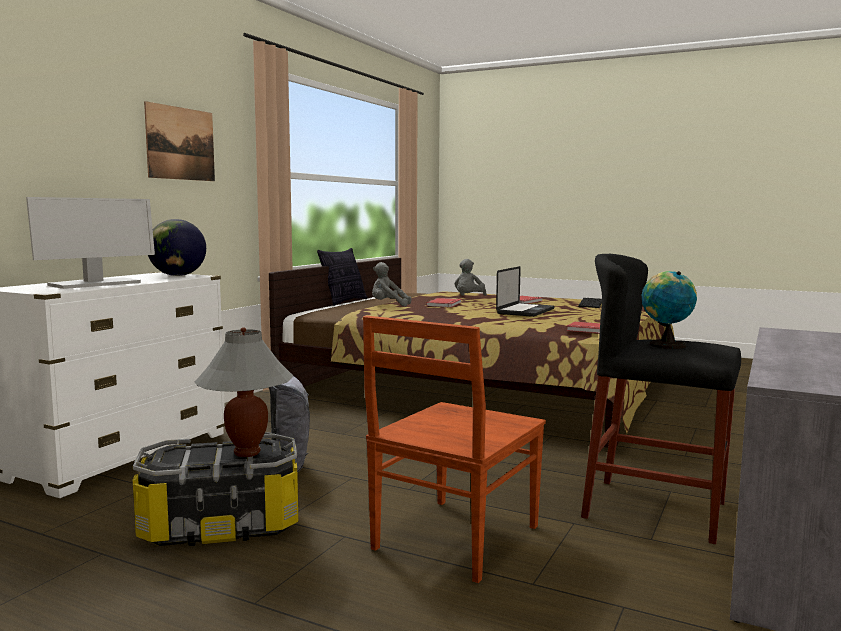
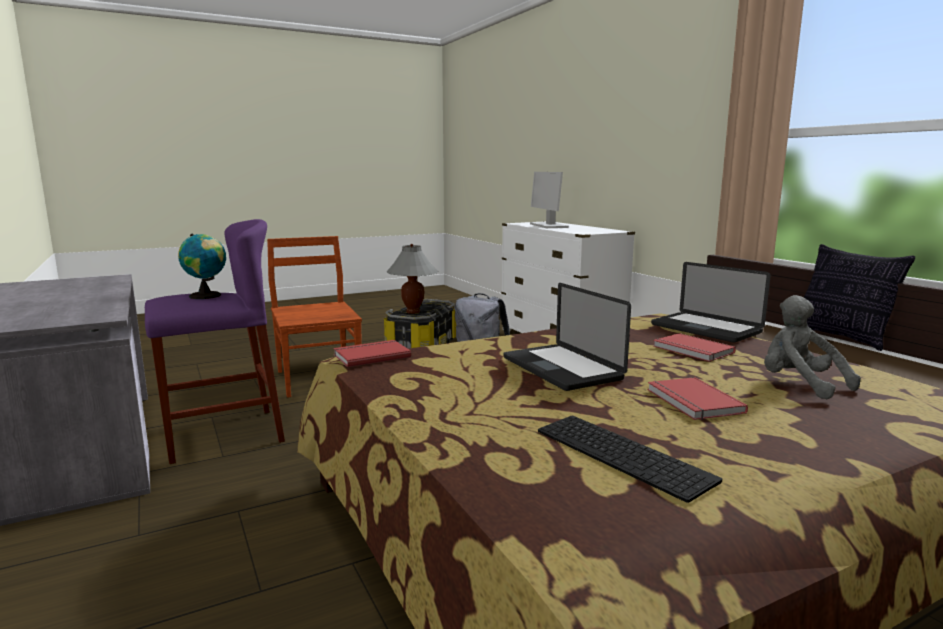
camera: 125 degrees right, 5 degrees up
(177, 275) = (592, 231): globe -> none
(181, 143) = (669, 118): picture -> none
(388, 305) = (705, 329): grey plush toy -> laptop
(655, 510) = (223, 435): black stool -> purple stool

